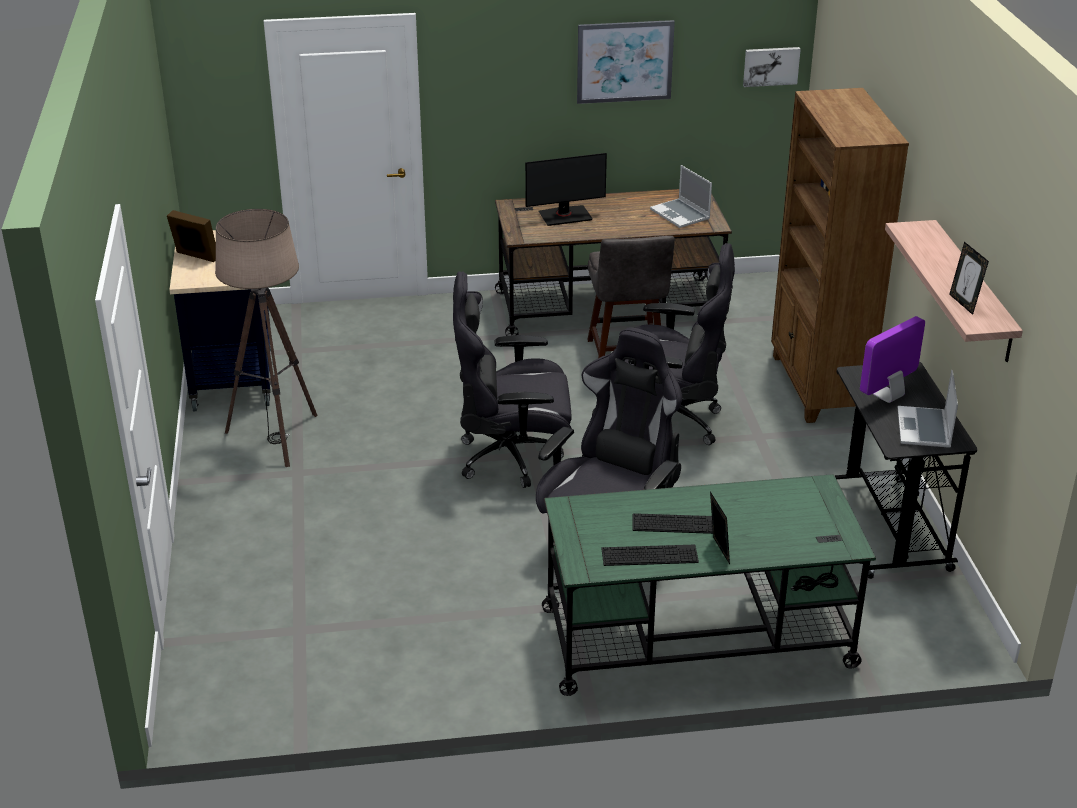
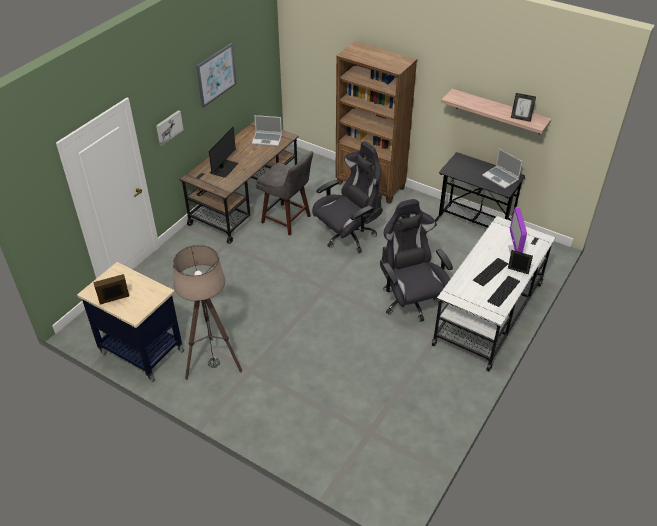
camera: 50 degrees left, 10 degrees up
(515, 458) = (321, 294): black office chair -> none
(698, 638) = (489, 313): green desk -> white desk
(770, 66) = (266, 47): picture -> picture (168, 127)
(888, 396) = (471, 172): monitor -> monitor (515, 249)

